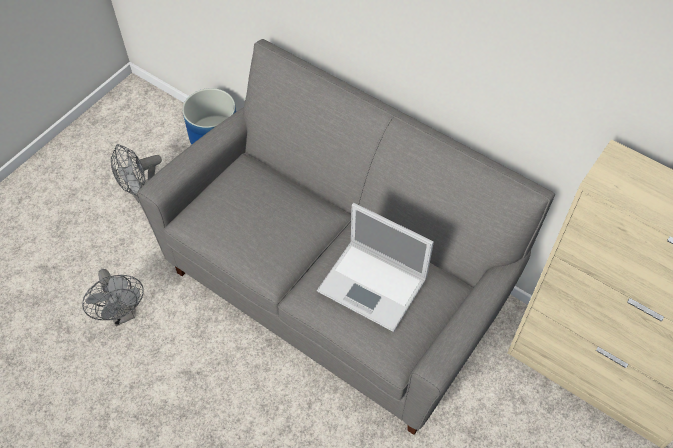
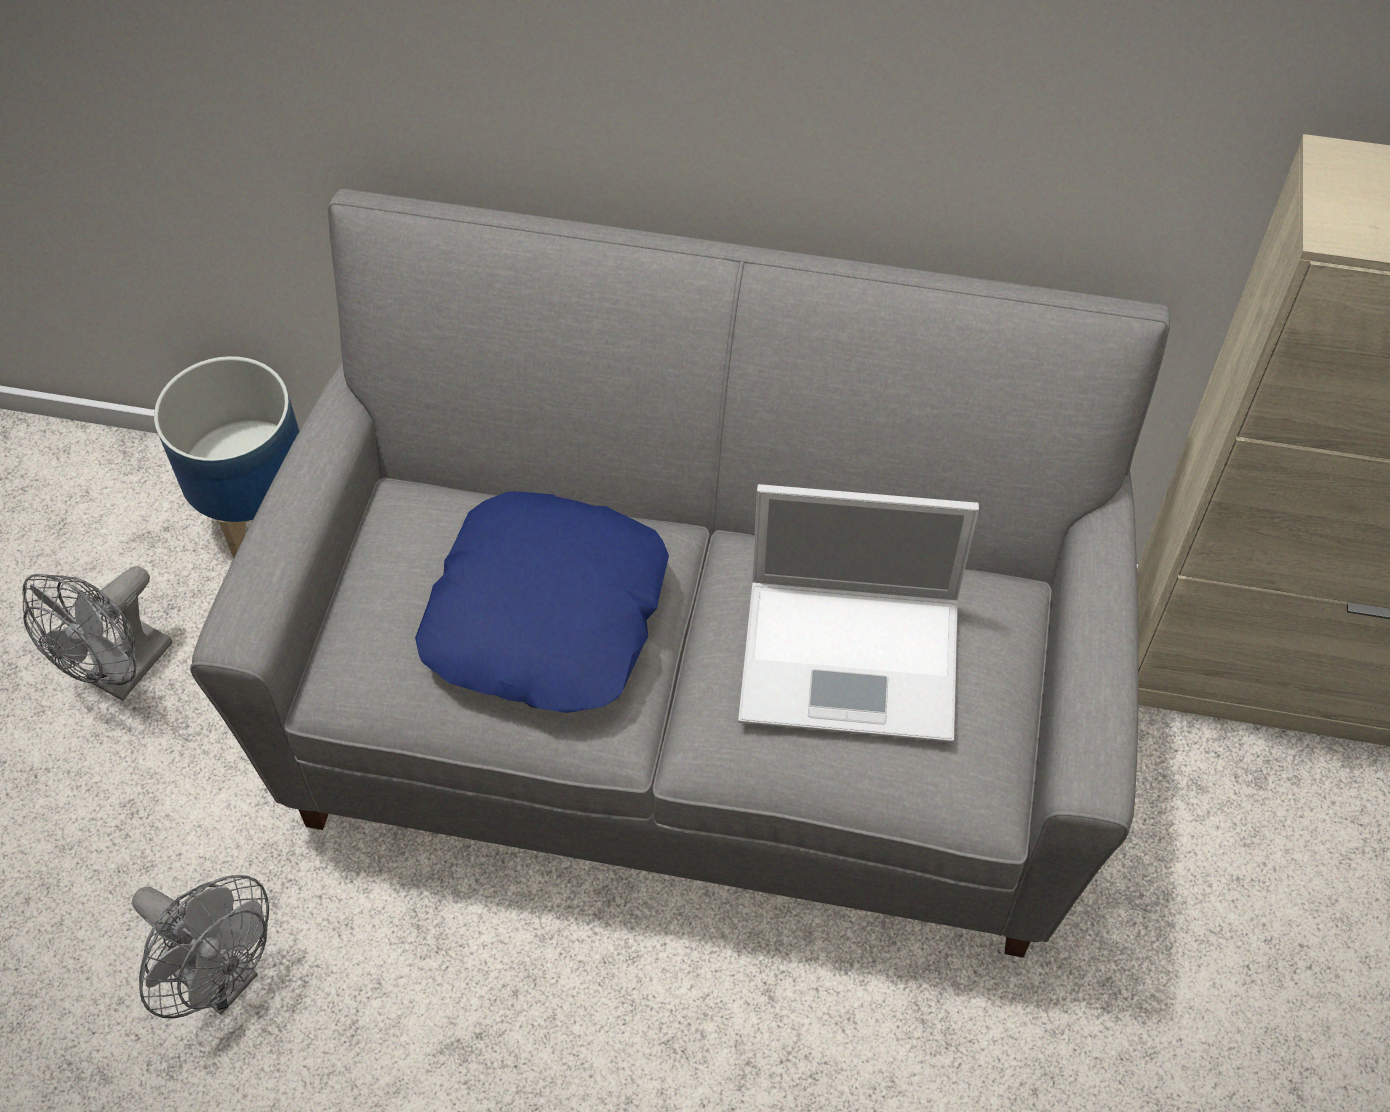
camera: 25 degrees left, 0 degrees up
(271, 225) = (548, 615): none -> blue pillow

